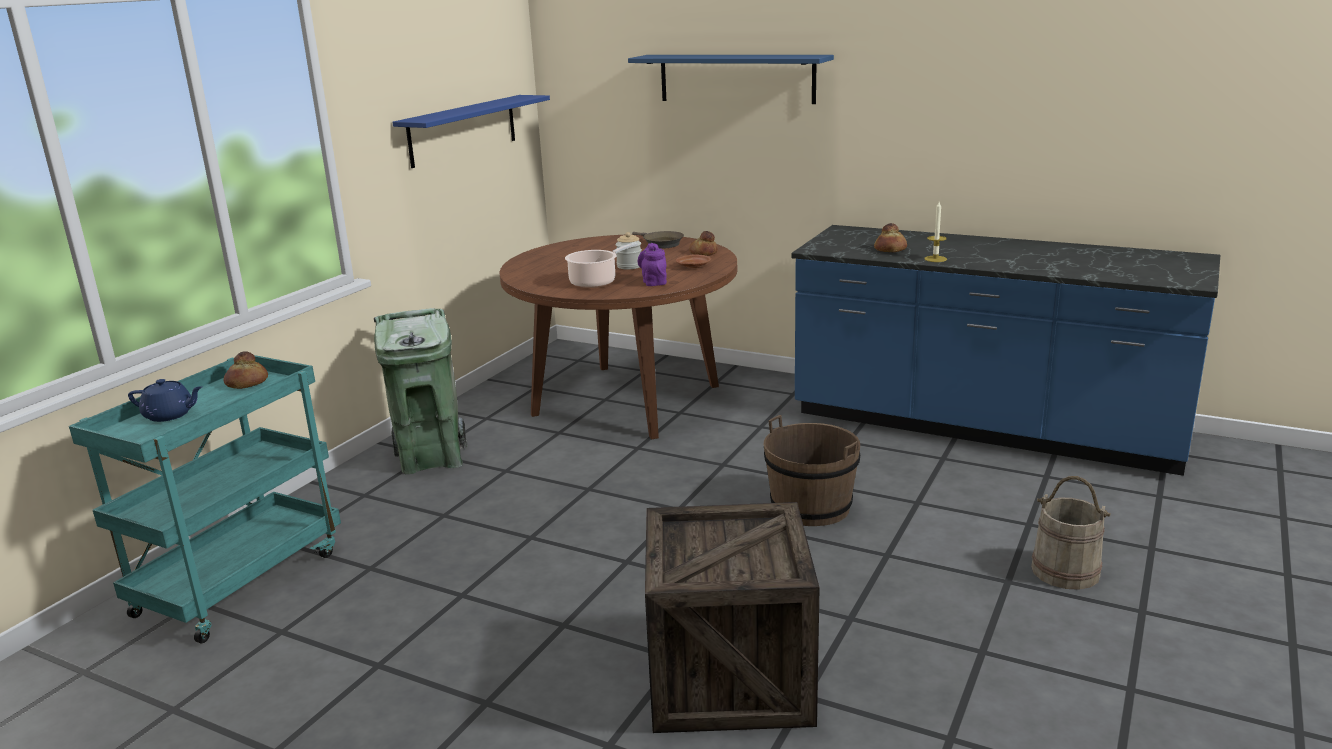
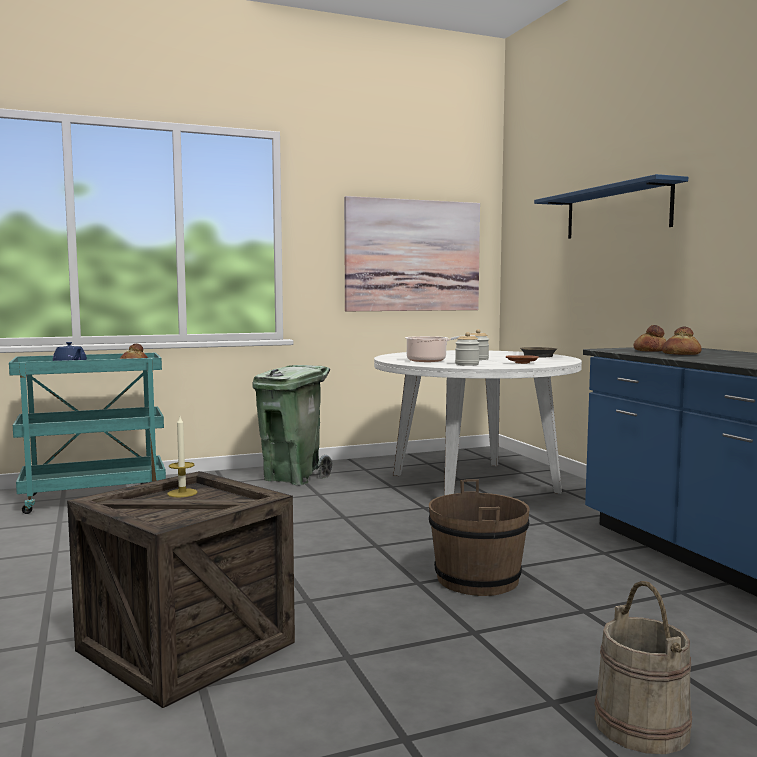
camera: 40 degrees right, 15 degrees down
(463, 130) = (413, 255): blue shelf -> picture
(626, 400) = (473, 483): brown dining table -> white dining table
(654, 282) = (467, 364): purple teapot -> jar
(703, 253) = (553, 361): bread -> bread (649, 350)
(935, 259) = (706, 359): candle -> candle (182, 493)

